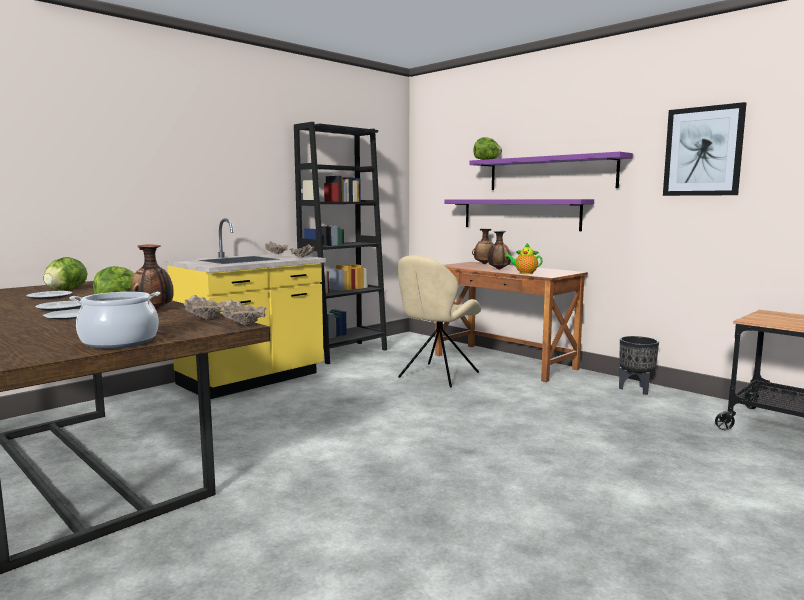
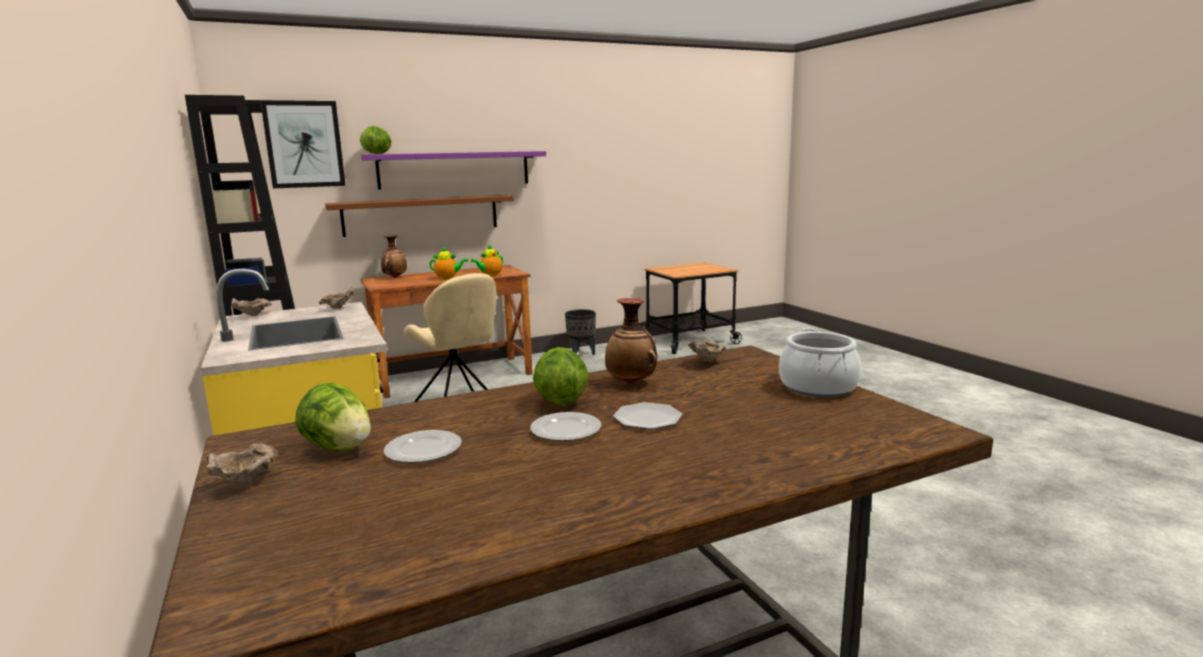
camera: 70 degrees left, 5 degrees up
(244, 325) = (745, 351): beige bowl -> beige bowl (247, 482)
(498, 269) = (448, 278): vase -> teapot
(520, 214) = (421, 215): purple shelf -> brown shelf
(703, 151) = (591, 152): picture -> picture (304, 144)

